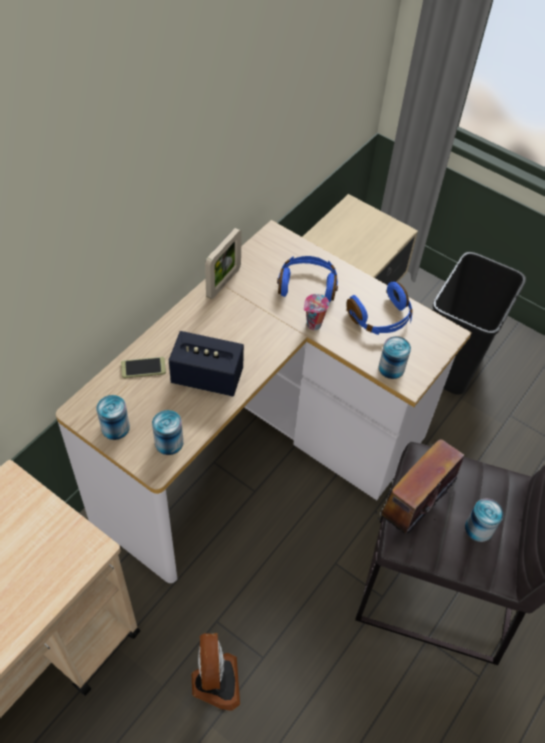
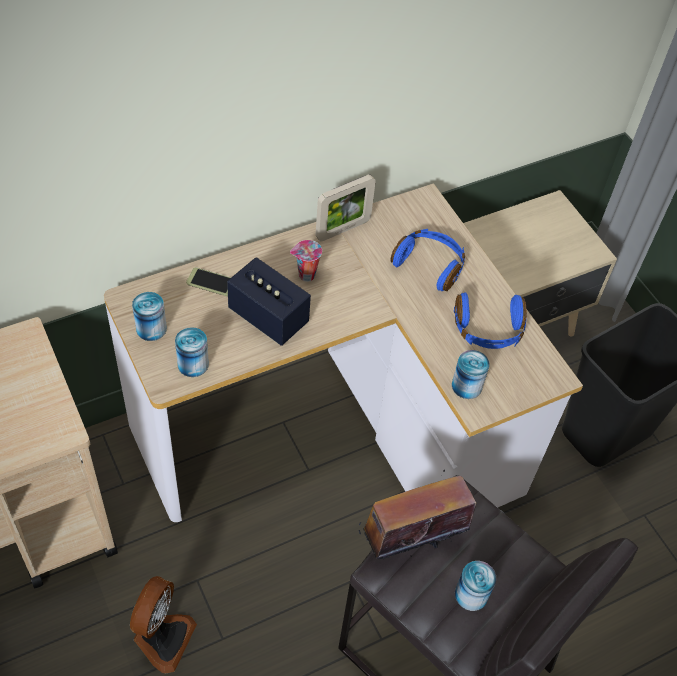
camera: 25 degrees right, 0 degrees up
(313, 325) = (410, 309): cup -> cup (305, 275)

